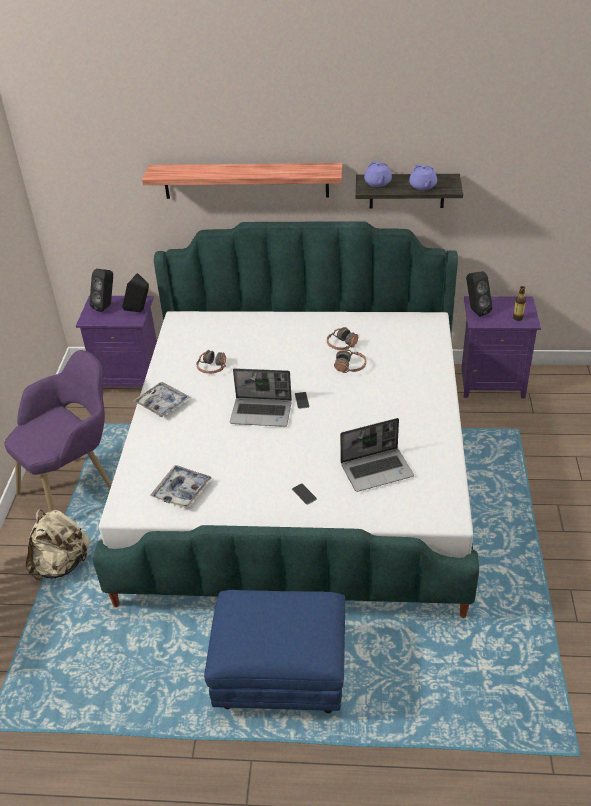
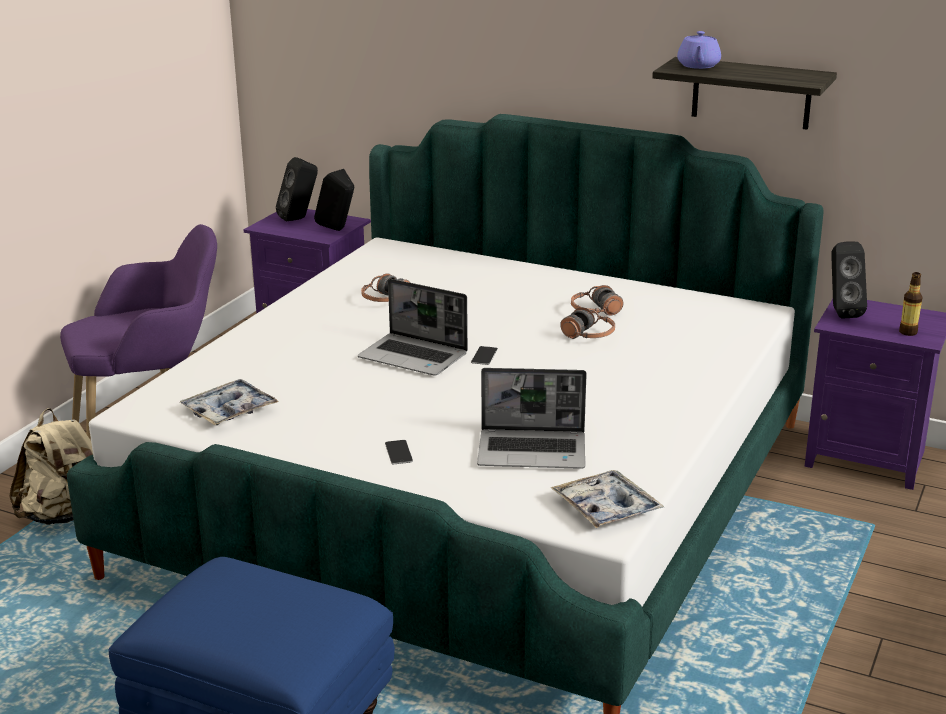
camera: 20 degrees right, 15 degrees down
(162, 403) = (285, 321): tray -> tray (606, 508)
(246, 180) = (515, 50): shelf -> none
(423, 186) = (764, 75): purple teapot -> none

